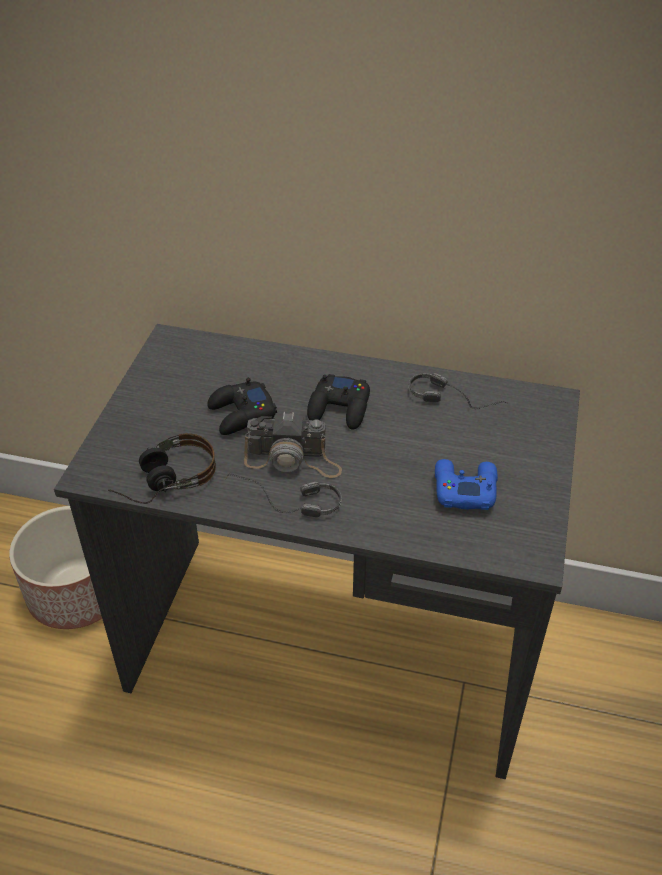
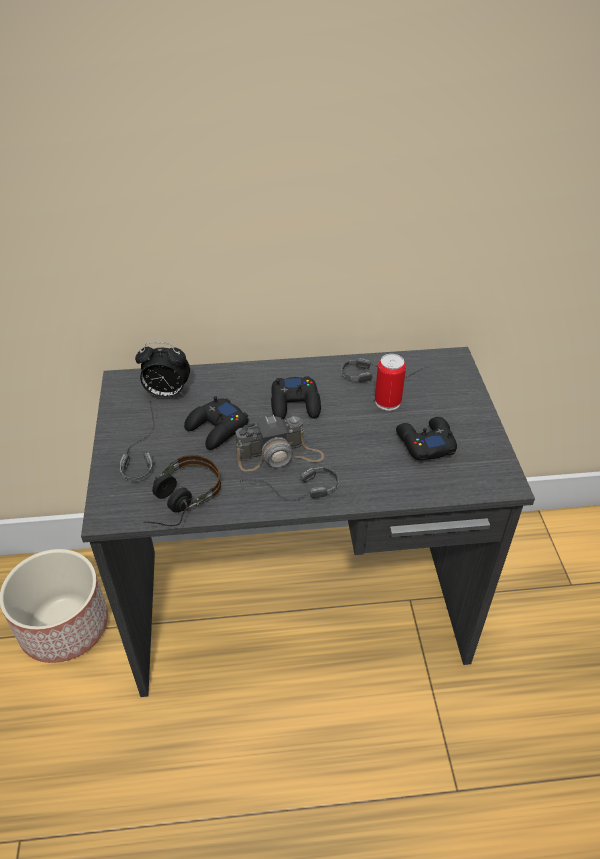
camera: 20 degrees left, 0 degrees up
(151, 415) = (138, 449): none -> headphones
(208, 363) = (166, 394): none -> alarm clock
(446, 431) = (387, 402): none -> can
(464, 489) = (425, 443): blue game controller -> black game controller

